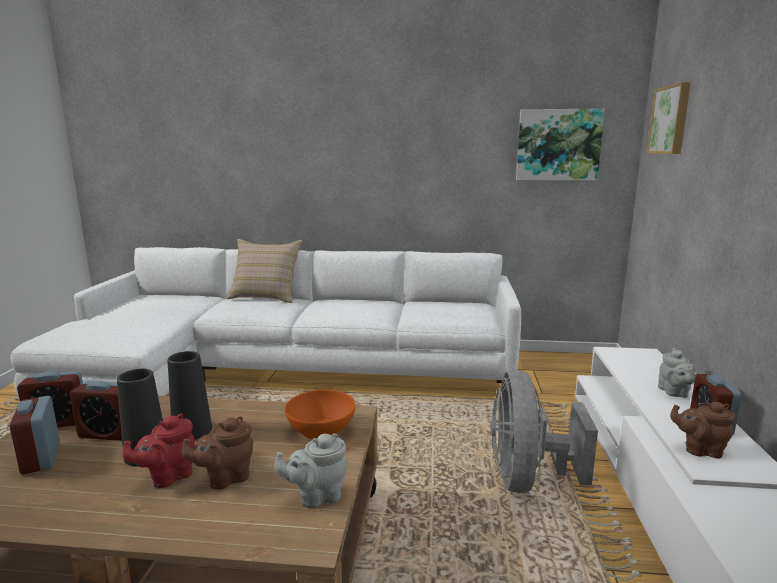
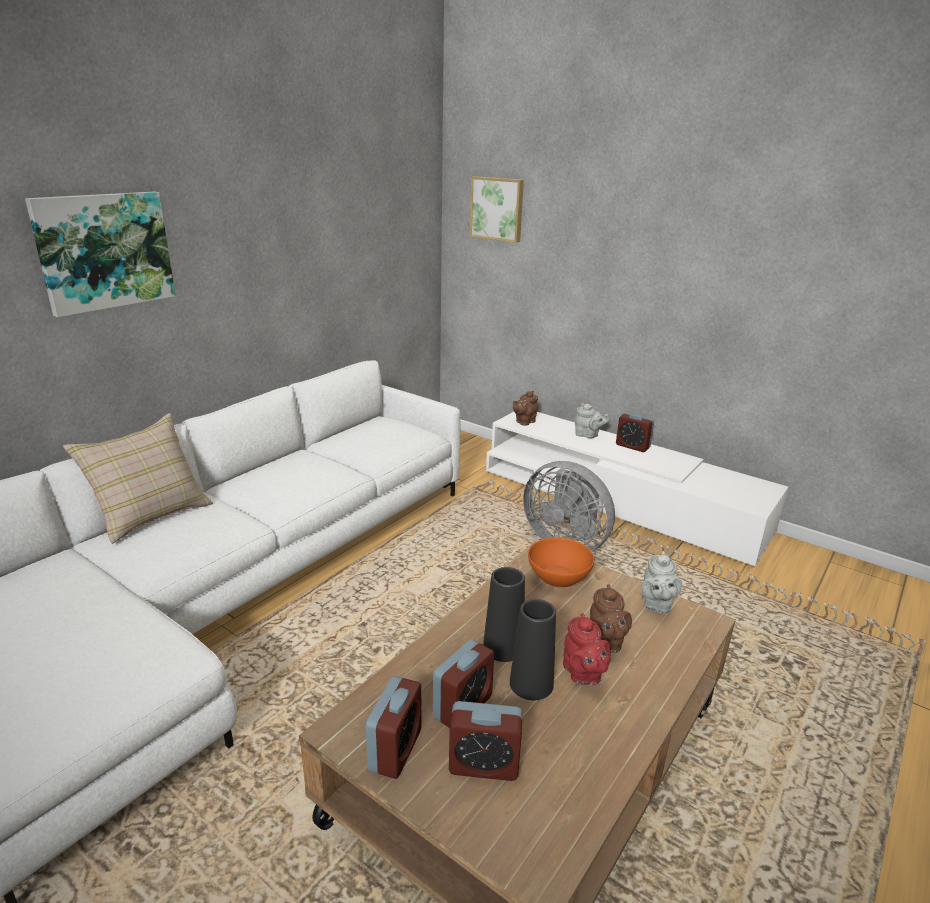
camera: 60 degrees left, 10 degrees up
(558, 145) = (390, 230): picture -> picture (104, 251)
(699, 450) = (656, 463): brown teapot -> brown teapot (524, 422)

